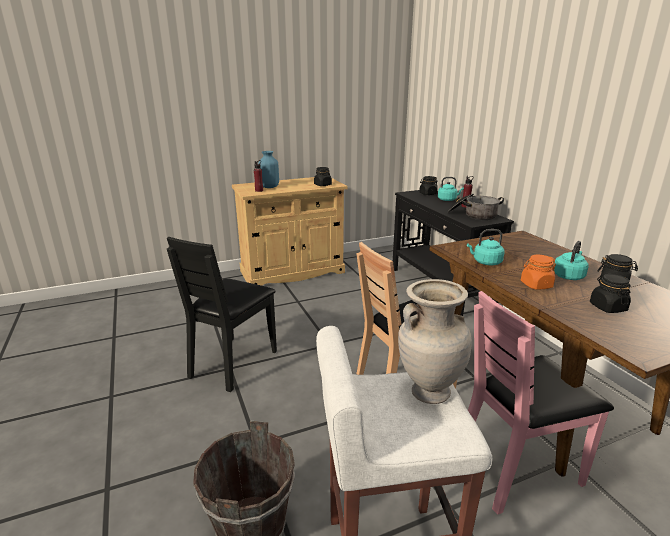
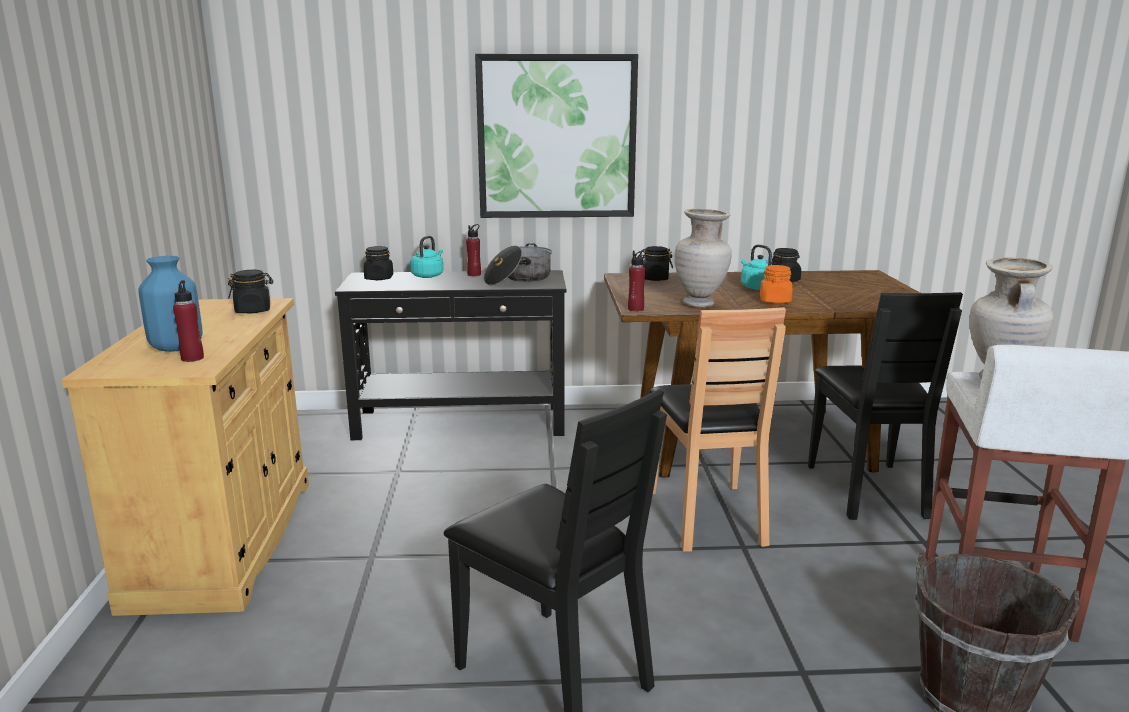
camera: 70 degrees left, 5 degrees down
(446, 247) = (636, 309): none -> red bottle
(485, 262) = (700, 304): turquoise kettle -> beige vase
(516, 469) = (867, 490): pink chair -> black chair
(530, 127) = (556, 137): none -> picture
(607, 307) = (834, 293): black jar -> black jar (655, 278)

